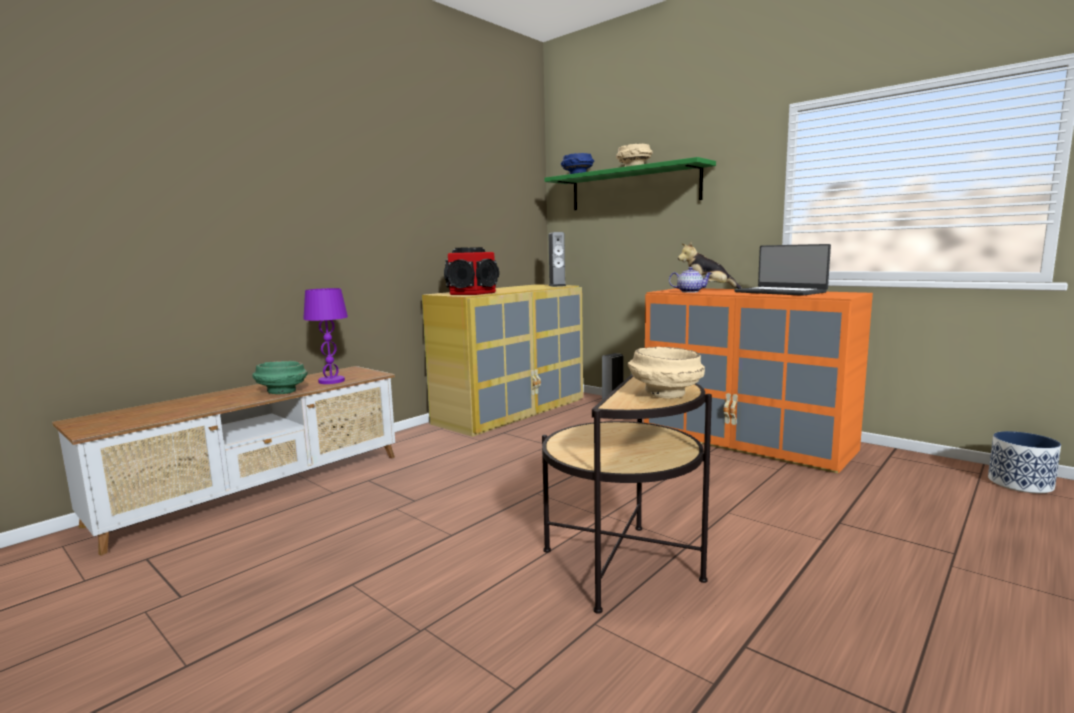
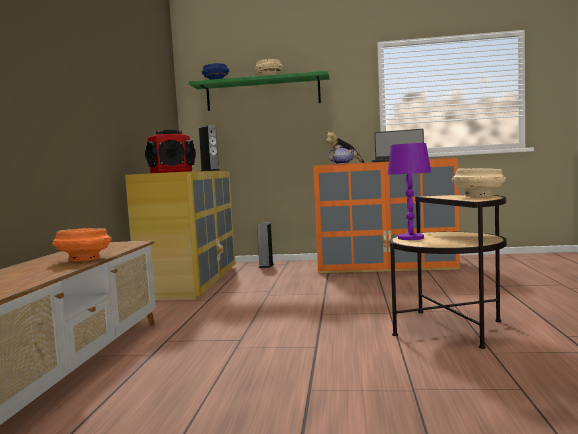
camera: 35 degrees left, 5 degrees down
(281, 392) = (83, 260): green bowl -> orange bowl
(331, 381) = (109, 250): purple table lamp -> purple table lamp (411, 238)
(1019, 483) = (532, 257): planter -> none

